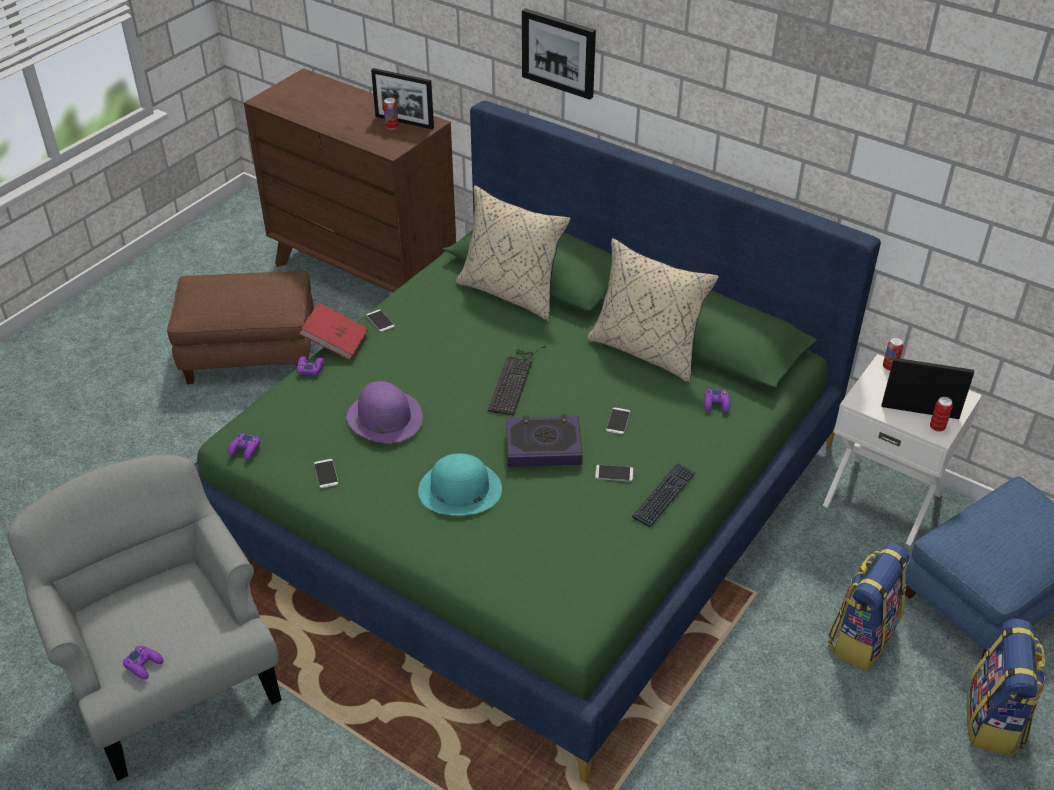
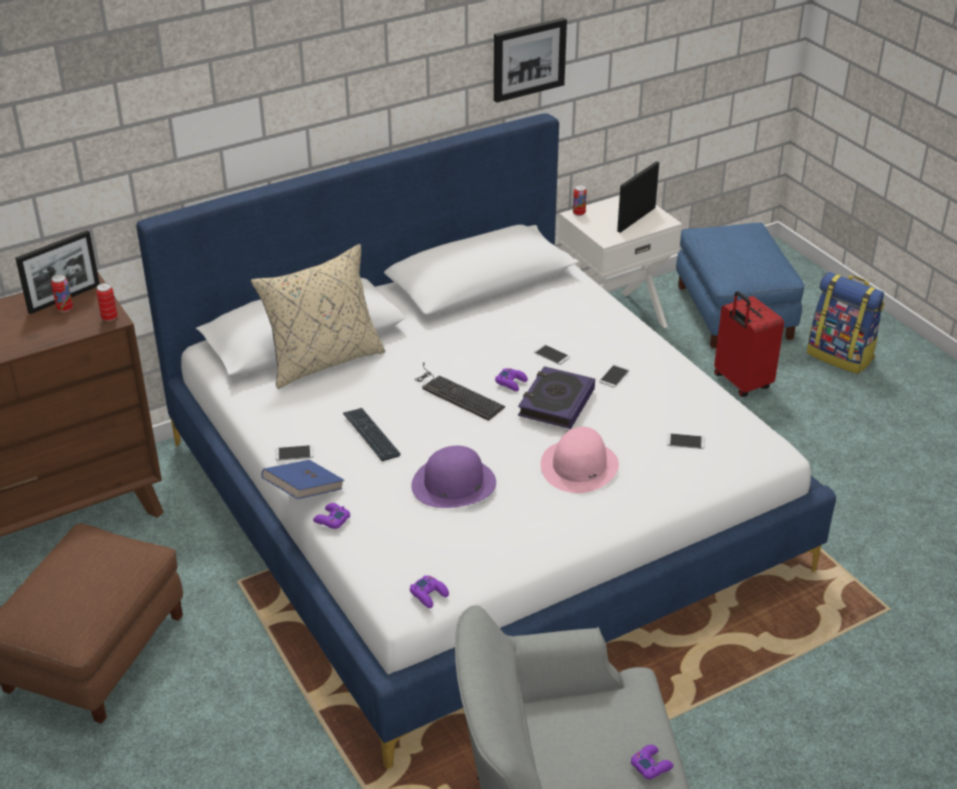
camera: 65 degrees left, 5 degrees down
(326, 474) = (505, 544): phone -> phone (685, 442)
(336, 342) = (304, 492): red book -> blue book
(459, 489) = (579, 466): turquoise hat -> pink hat
(527, 494) = (478, 504): green bed -> white bed
(559, 53) = (215, 120): picture -> picture (528, 59)
(647, 350) = (470, 313): beige pillow -> none
(664, 495) = (654, 360): keyboard -> keyboard (371, 435)
(716, 404) = (565, 301): purple game controller -> purple game controller (511, 382)
(861, 636) = (741, 382): backpack -> red suitcase
(937, 427) = (658, 219): can -> can (109, 318)

